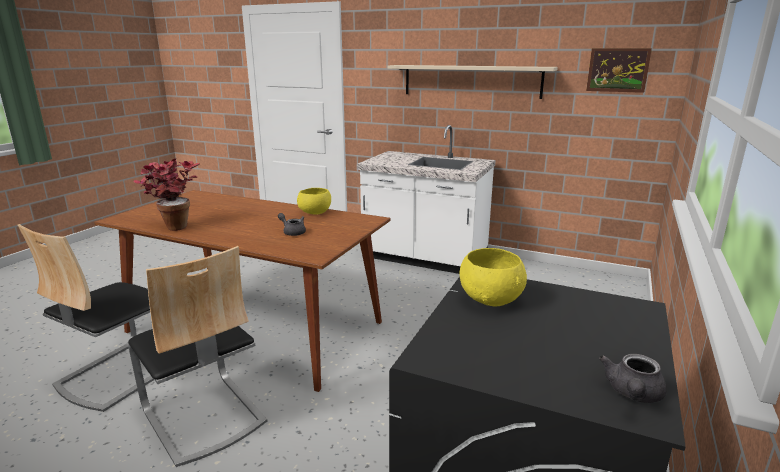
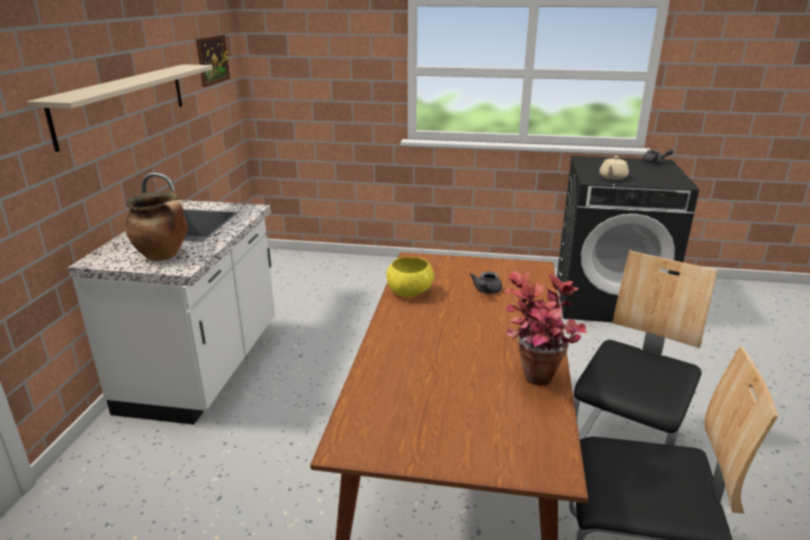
camera: 105 degrees left, 5 degrees up
(390, 160) = (164, 255): none -> cooking pot
(490, 299) = (612, 177): yellow bowl -> beige teapot

